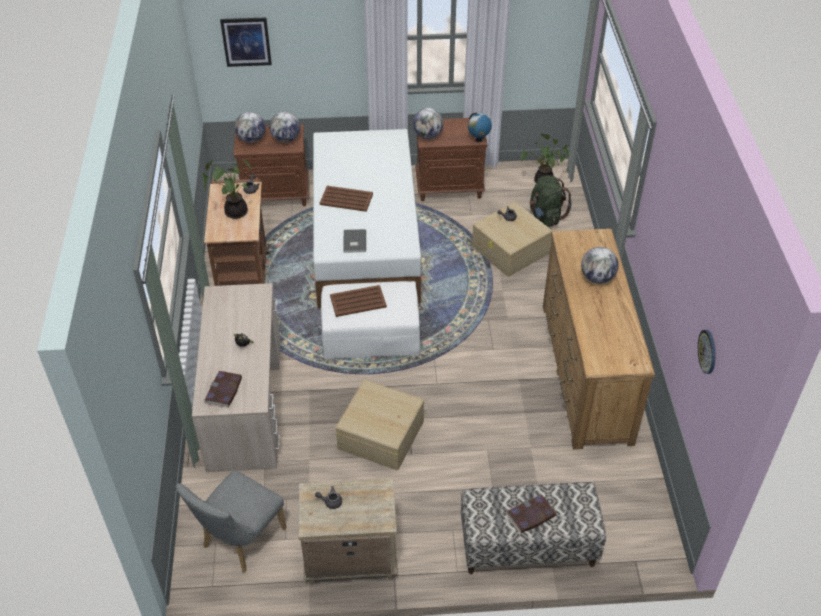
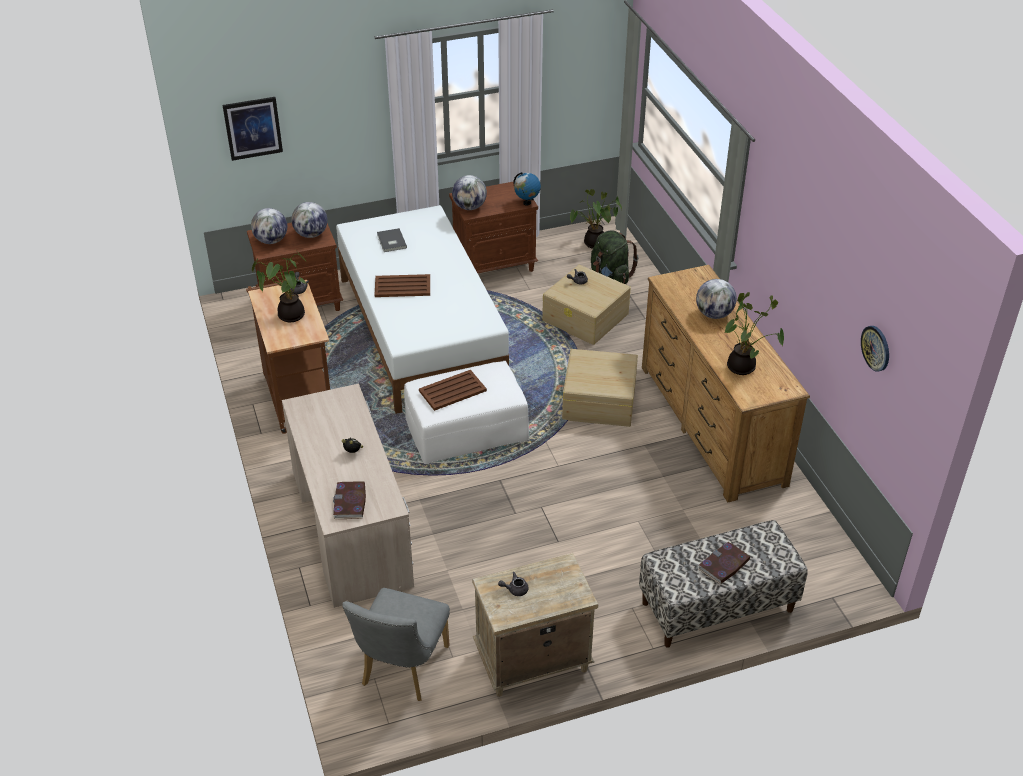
camera: 15 degrees left, 5 degrees down
(353, 242) = (429, 328): grey book -> grey book (391, 242)
(380, 434) = (516, 529): beige storage box -> beige storage box (598, 400)
(604, 335) = (743, 367): none -> potted plant

